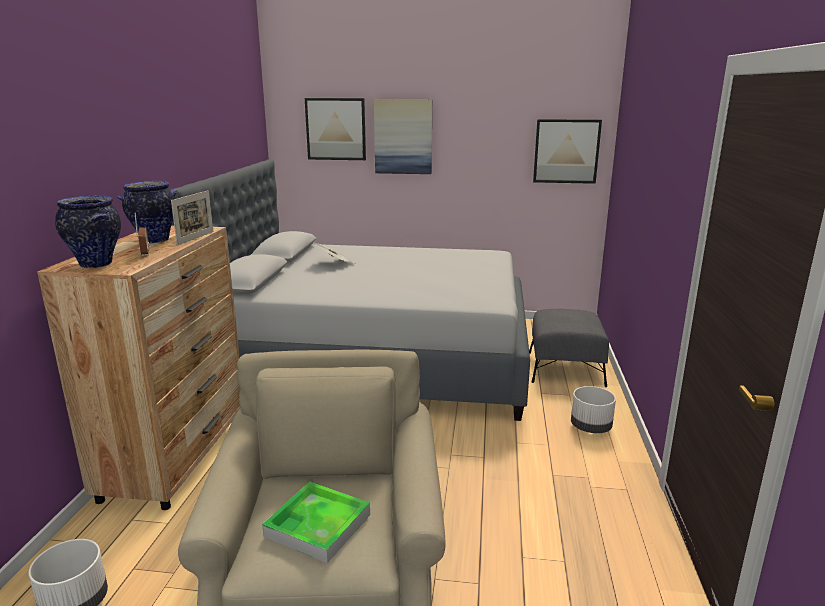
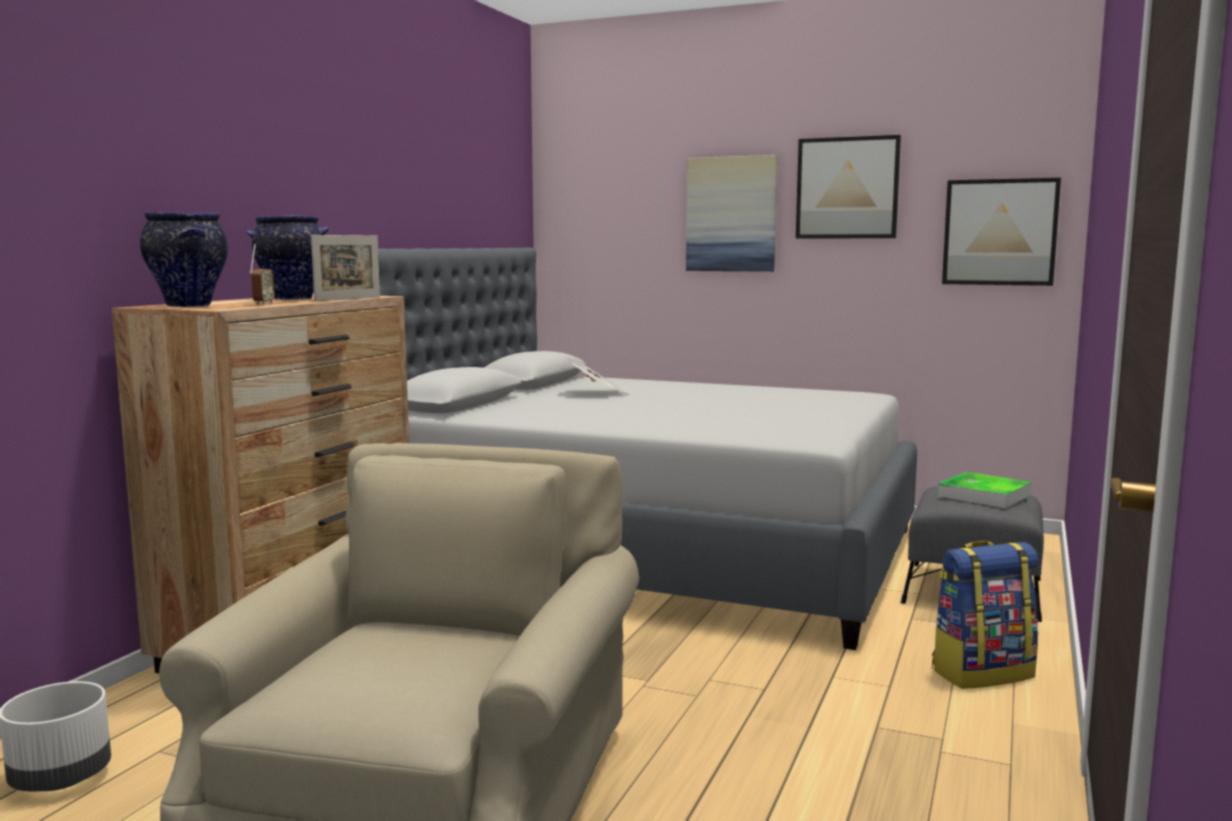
camera: 15 degrees right, 10 degrees down
(318, 525) = (380, 672): tray -> tray (984, 495)
(336, 129) = (631, 205): picture -> picture (847, 188)
(590, 427) = (981, 672): white planter -> backpack

